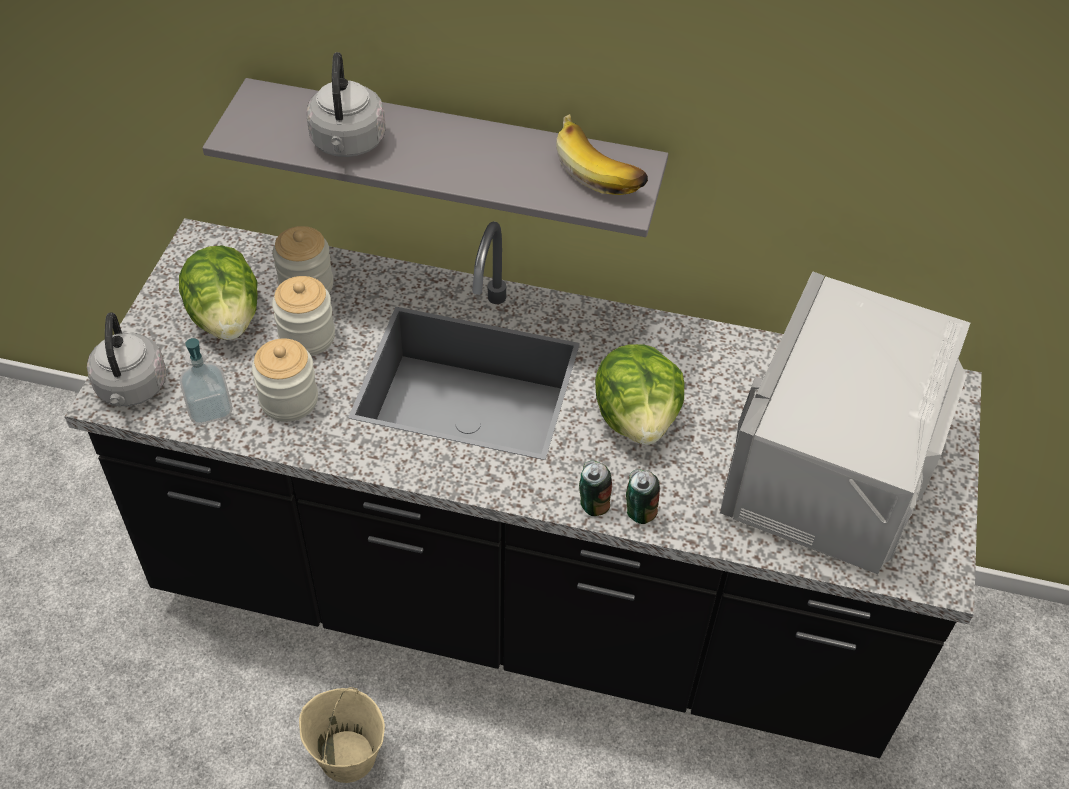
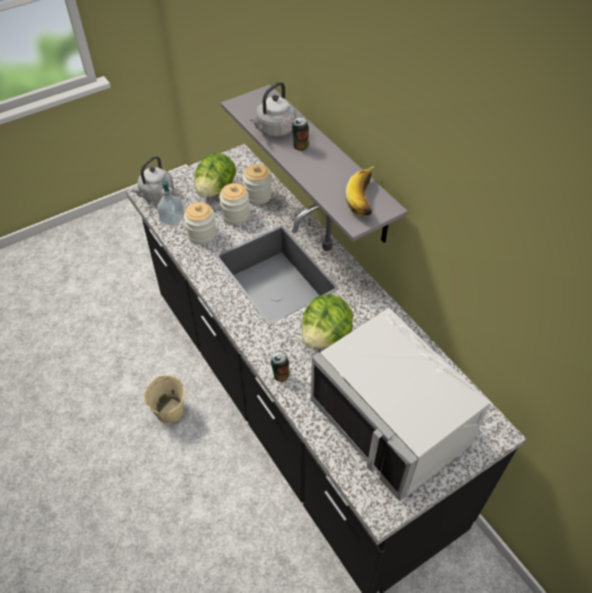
camera: 45 degrees right, 0 degrees up
(593, 504) = (265, 356): can -> can (300, 146)
(833, 466) = (391, 422): grey microwave -> grey microwave turned 105 degrees counterclockwise

